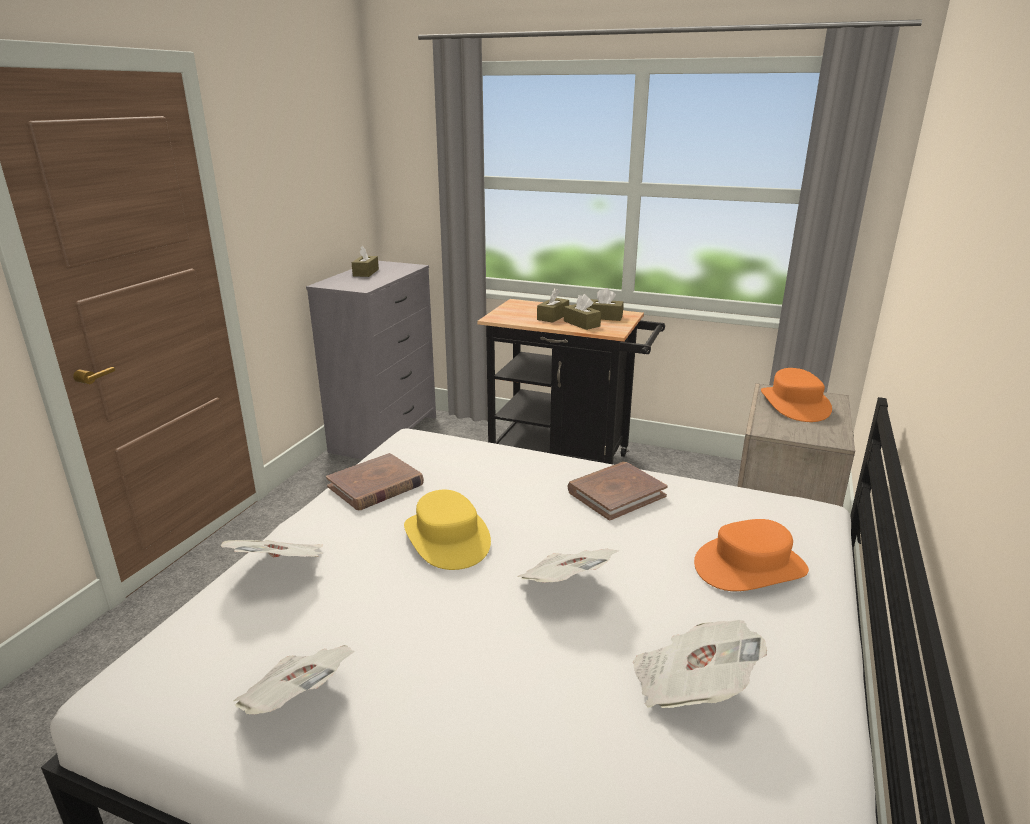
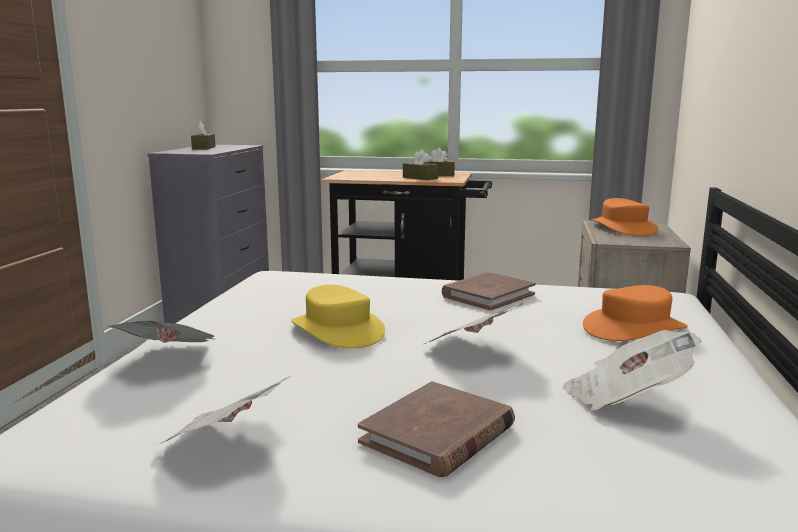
camera: 10 degrees left, 10 degrees down
(376, 486) = (248, 303): brown book -> brown book (438, 434)
(553, 317) = (391, 176): brown tissue box -> none

